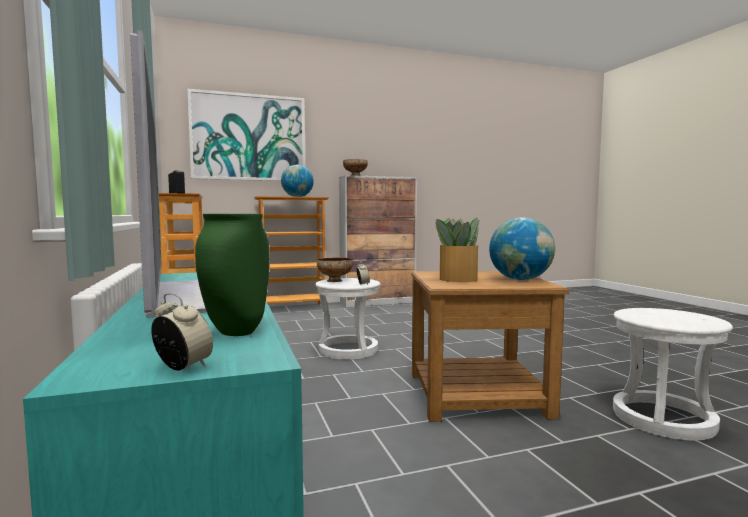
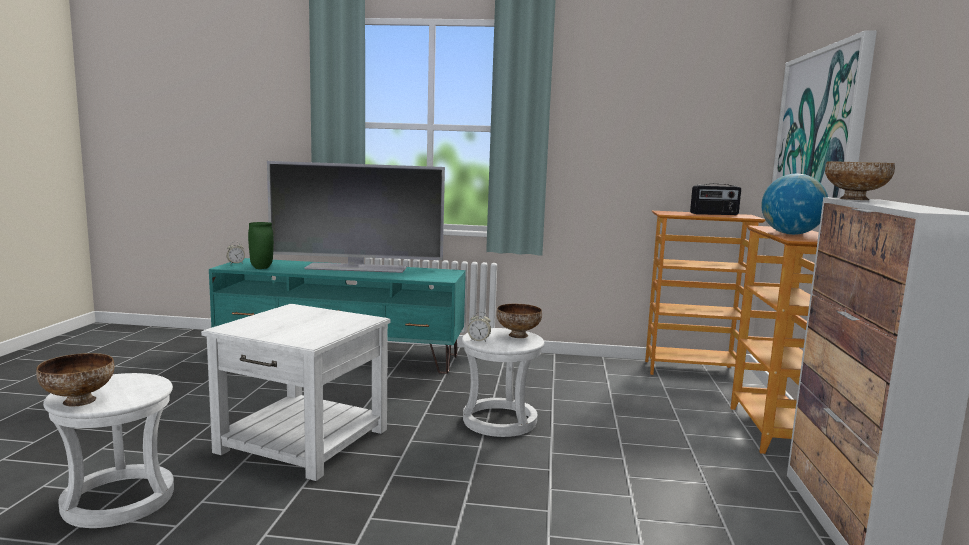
camera: 115 degrees right, 5 degrees up
(457, 279) = (310, 316): potted plant -> none
(477, 394) = (303, 441): brown side table -> white side table
(520, 279) = (263, 330): globe -> none
(698, 317) = (78, 401): none -> bowl

